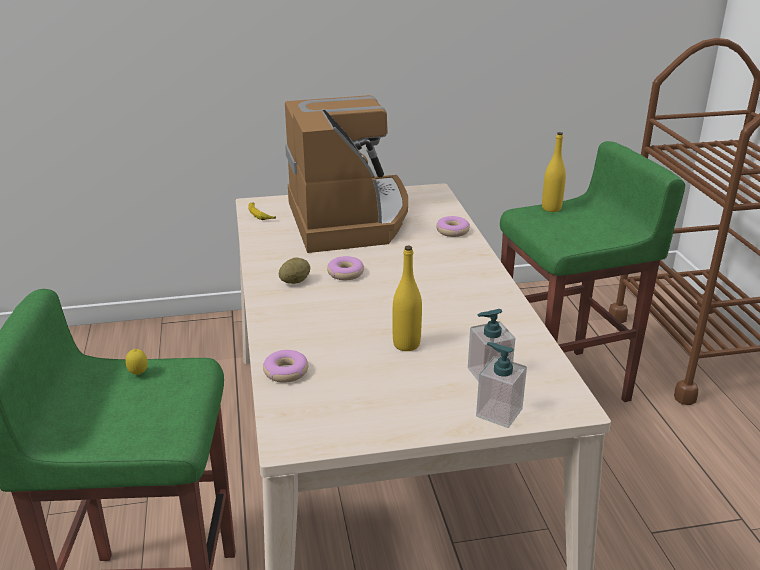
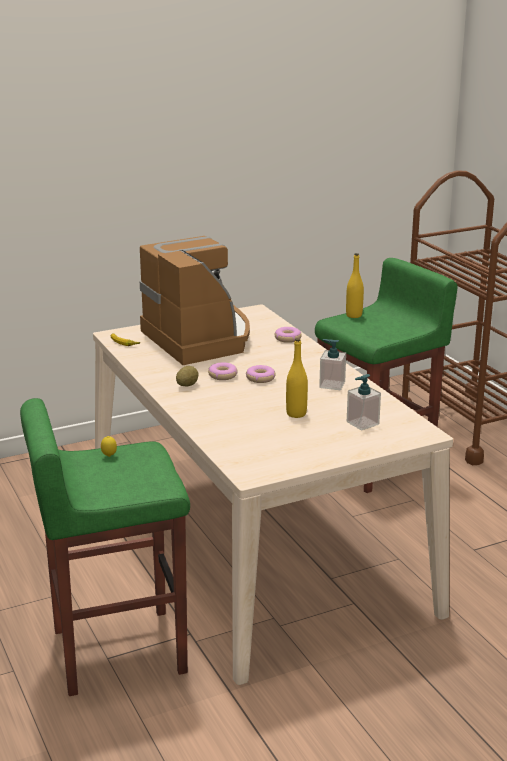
camera: 15 degrees left, 5 degrees down
(285, 372) = (221, 439): donut -> donut (260, 378)
(498, 413) = (380, 443): soap dispenser -> soap dispenser (332, 385)

